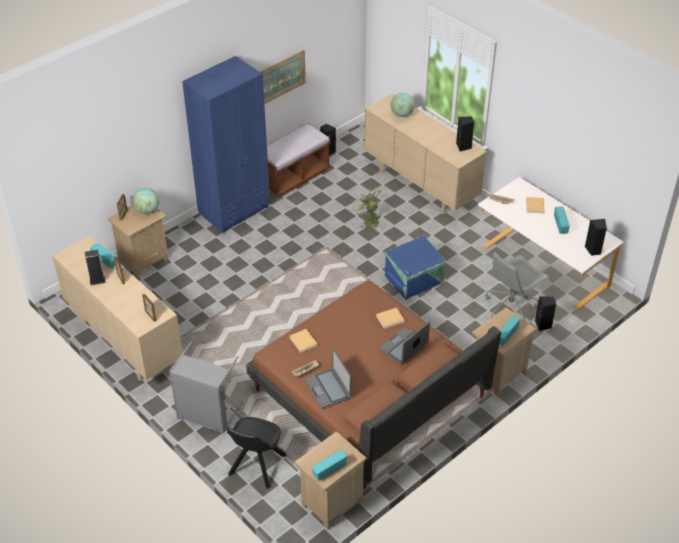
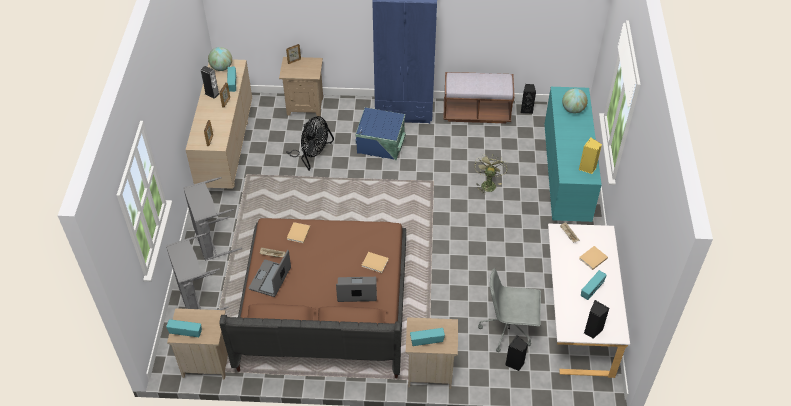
camera: 45 degrees right, 5 degrees up
(147, 210) = (312, 67): globe -> globe (221, 68)
(202, 292) = (311, 154): none -> black fan
(256, 466) = (196, 298): black chair -> grey laundry basket
(280, 78) = (488, 19): picture -> none
(414, 280) = (463, 253): blue storage box -> blue storage box (381, 145)
(420, 185) = (564, 183): beige dresser -> turquoise dresser
(464, 146) = (587, 168): black speaker -> yellow speaker

